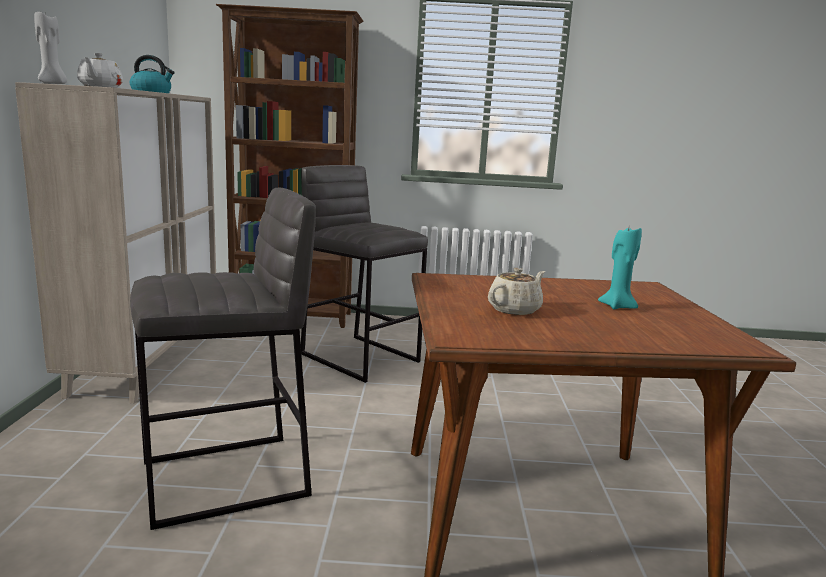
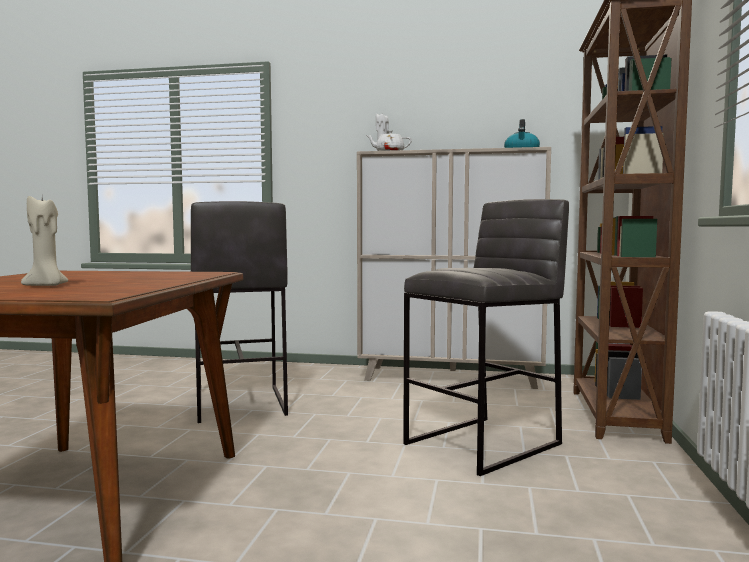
camera: 100 degrees right, 10 degrees down
(515, 309) = (91, 276): beige teapot -> none
(617, 306) = (47, 286): turquoise candle -> beige candle

